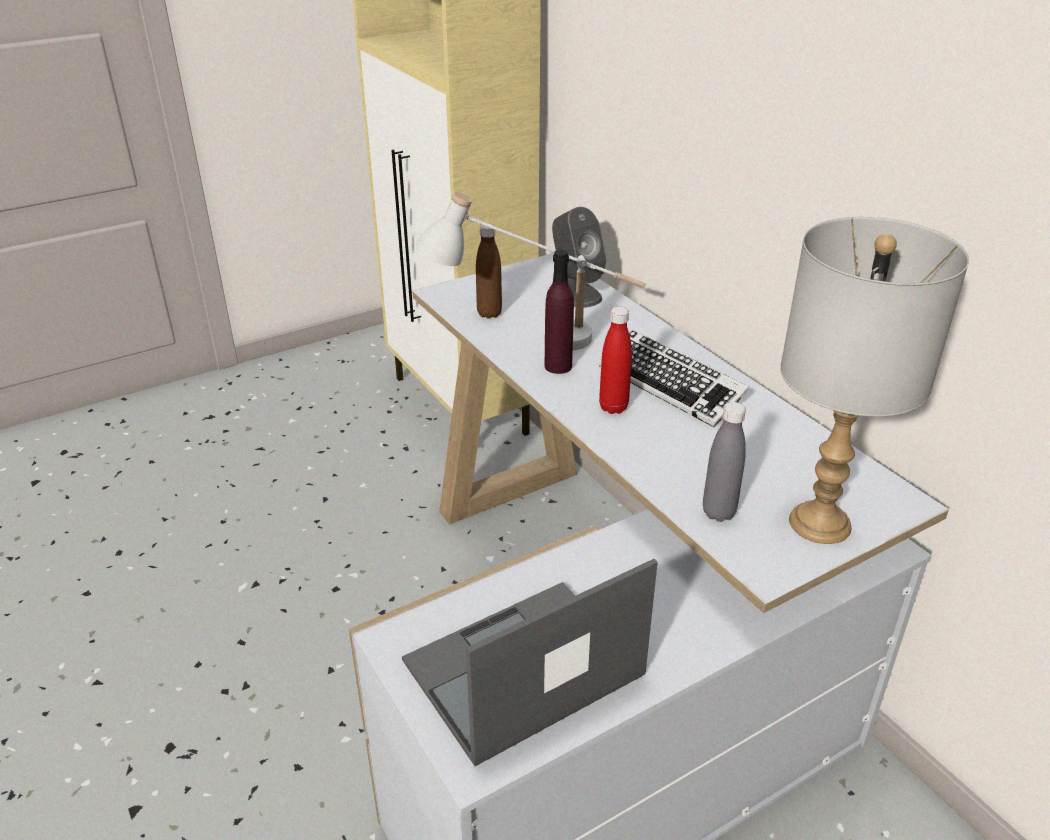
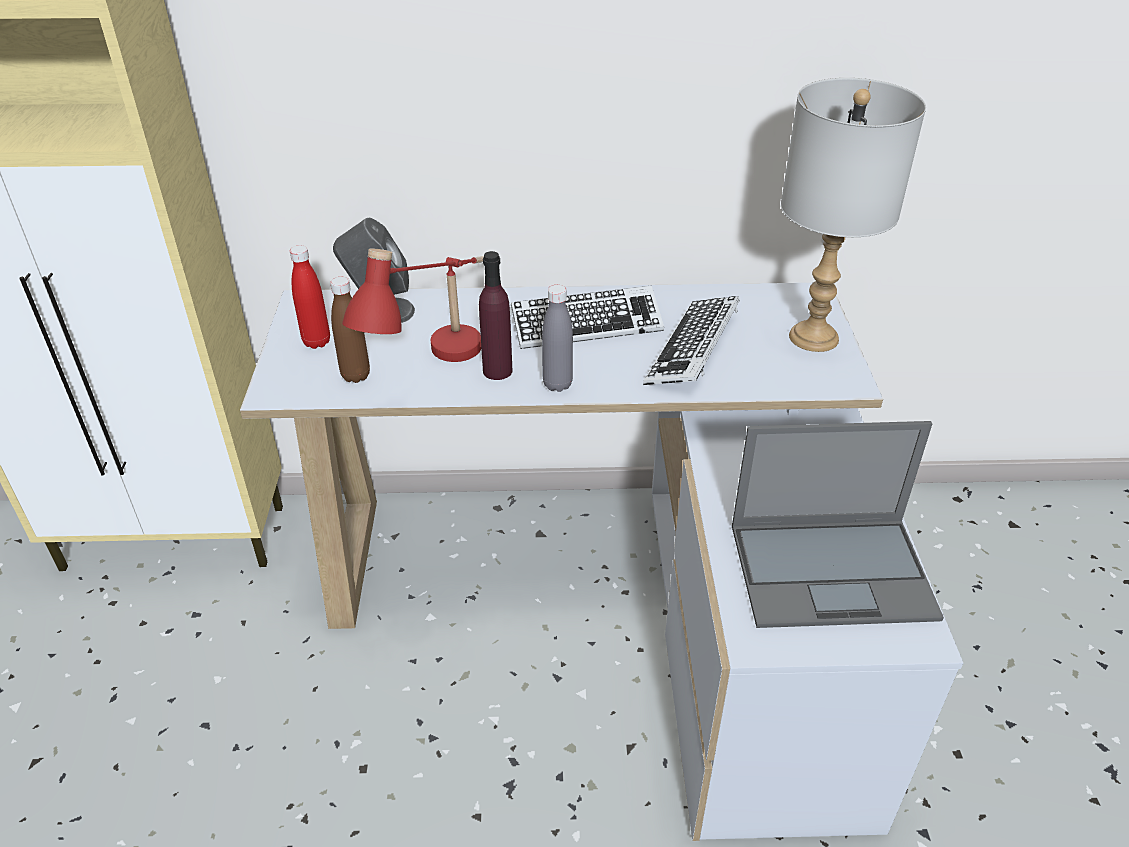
camera: 60 degrees left, 5 degrees up
(521, 670) = (833, 571): laptop -> laptop turned 90 degrees counterclockwise
(533, 341) = (438, 368): white table lamp -> red table lamp
(613, 407) = (592, 367): red bottle -> red bottle (317, 342)
(704, 452) = (693, 349): none -> keyboard
(718, 512) = (772, 375): grey bottle -> grey bottle (557, 384)

